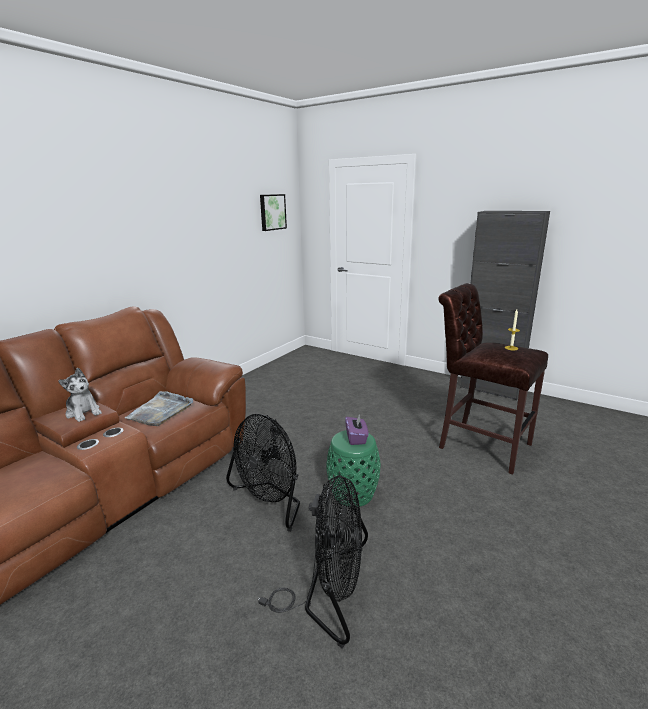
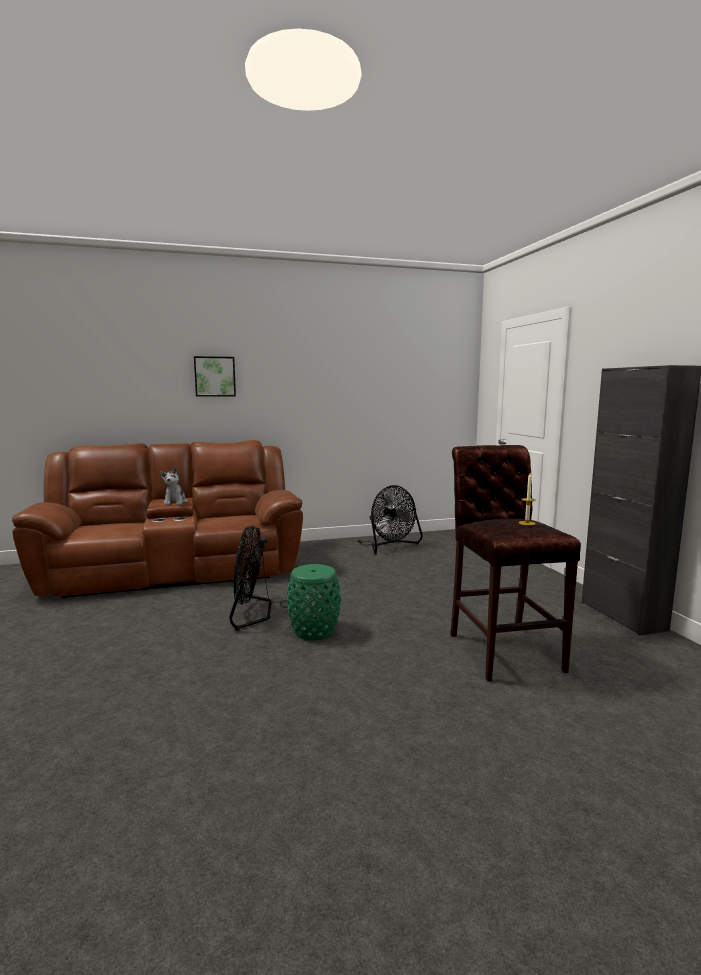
camera: 40 degrees right, 10 degrees down
(161, 411) = (228, 519): grey tray -> none
(272, 212) = (435, 376): picture -> picture (215, 376)
(328, 591) = (200, 667): black fan -> black fan (387, 546)
(356, 438) = (318, 570): purple tissue box -> none

